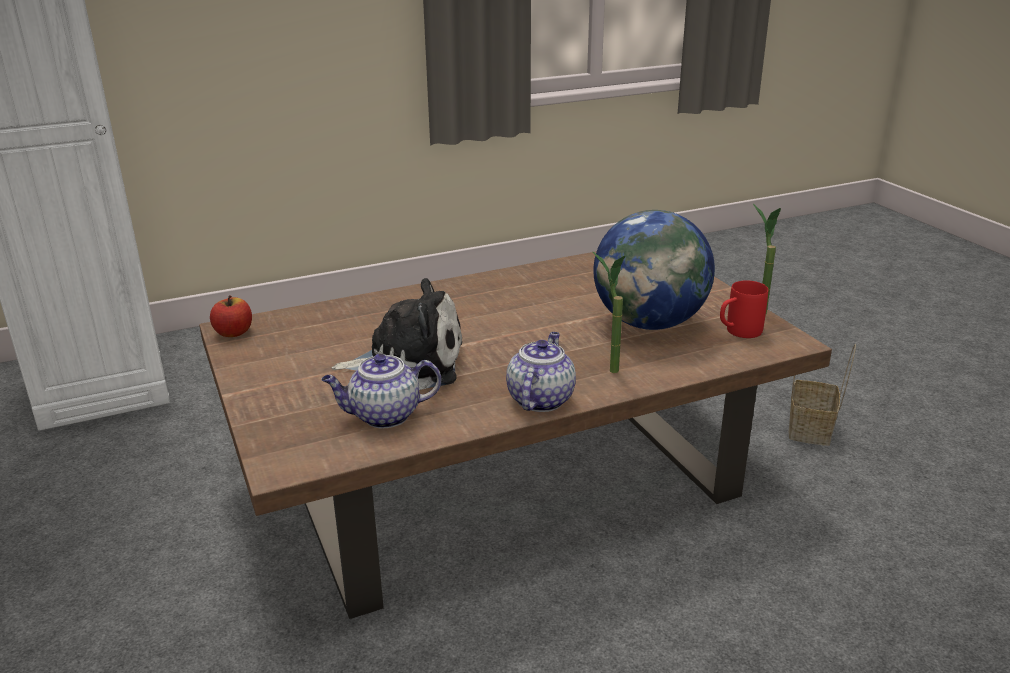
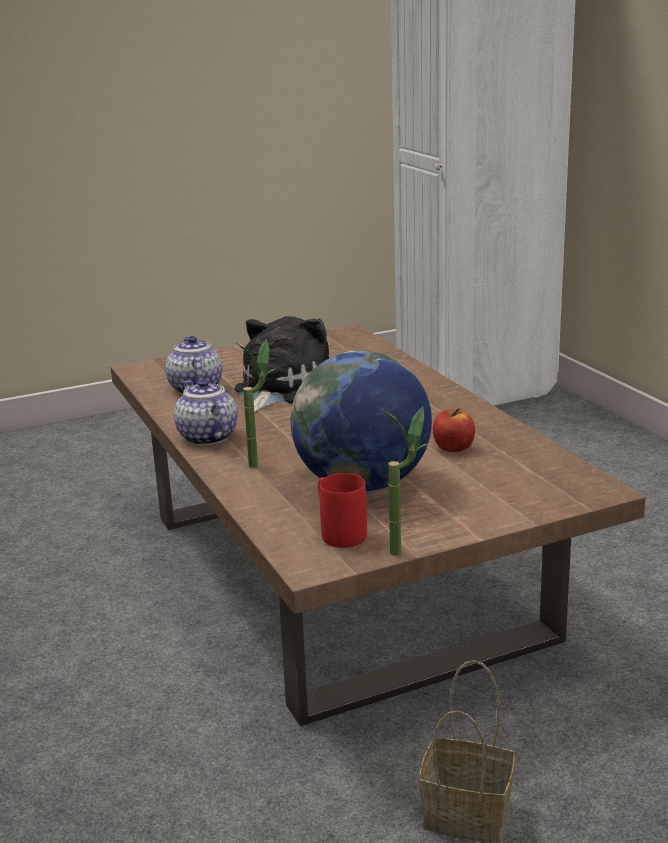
camera: 90 degrees right, 5 degrees down
(234, 333) = (339, 334): apple -> apple (453, 448)
(409, 363) = (279, 389): plush toy -> plush toy turned 150 degrees counterclockwise
(540, 399) = (206, 437): teapot -> teapot turned 135 degrees counterclockwise

